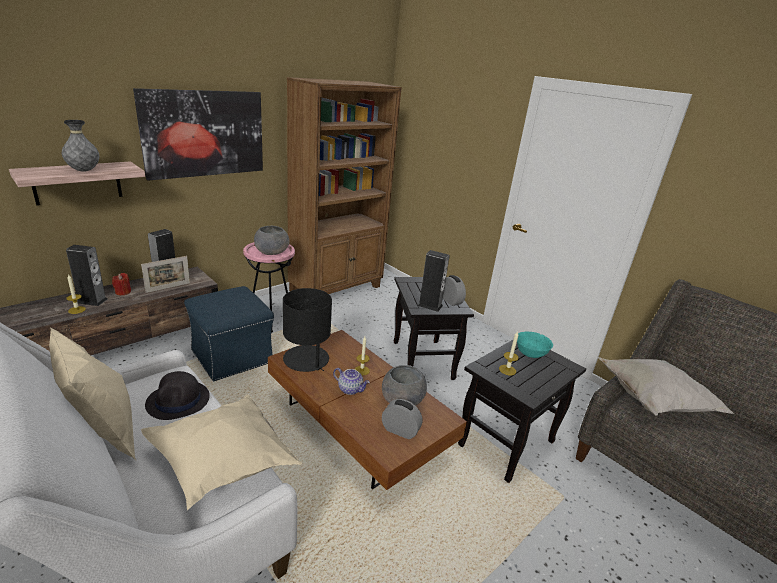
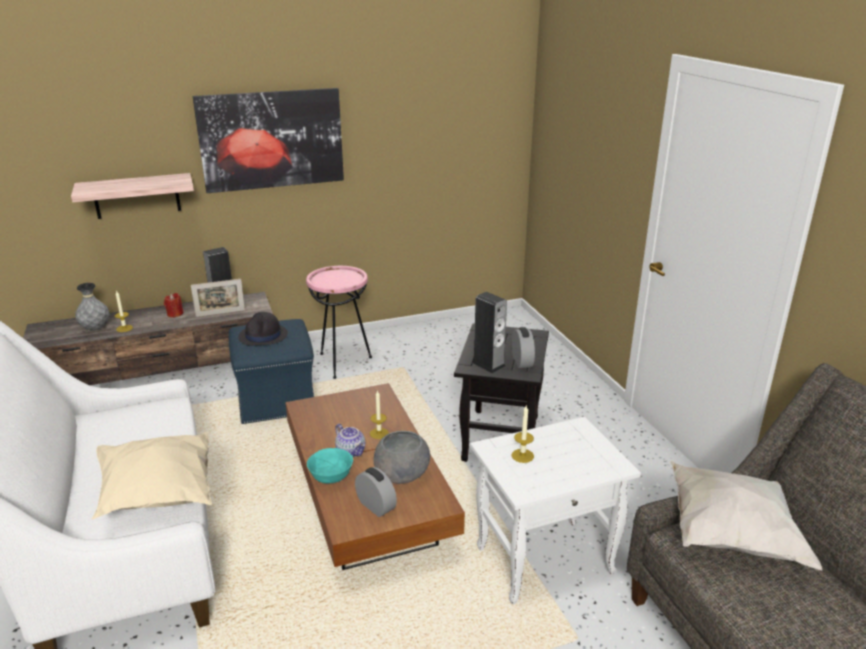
camera: 25 degrees right, 0 degrees up
(84, 171) = (135, 185): grey vase -> grey vase (95, 328)
(92, 301) = (142, 320): speaker -> none
(104, 433) = (80, 447): beige pillow -> none
(178, 401) = (156, 429): black hat -> black hat (263, 336)
(272, 252) = (339, 280): grey bowl -> none
(306, 359) = (324, 411): black table lamp -> none
(337, 289) = (445, 334): brown bookcase -> none
(506, 442) = (545, 558): black side table -> white side table
(530, 353) = (574, 441): turquoise bowl -> turquoise bowl (330, 477)

